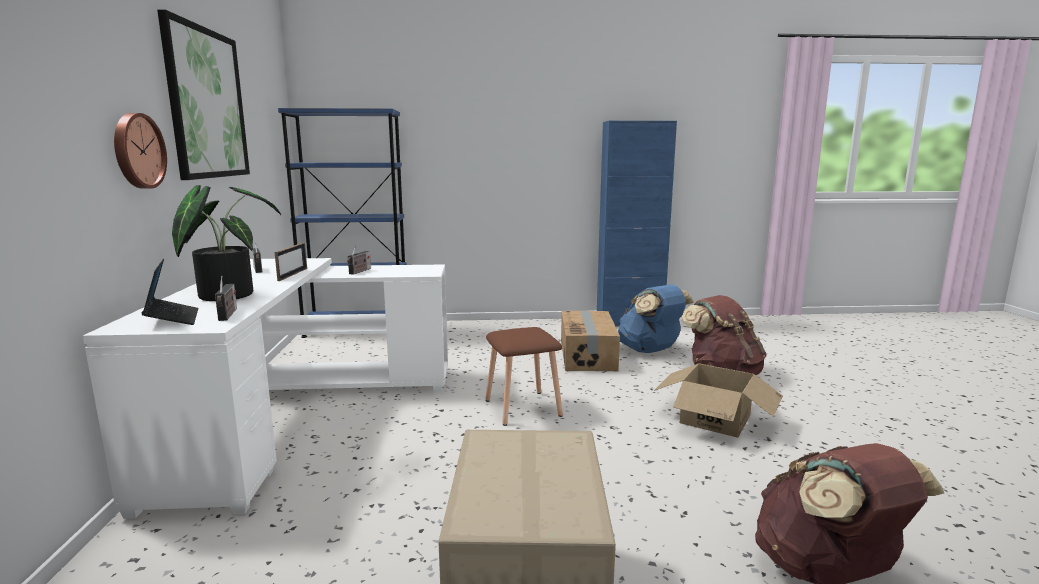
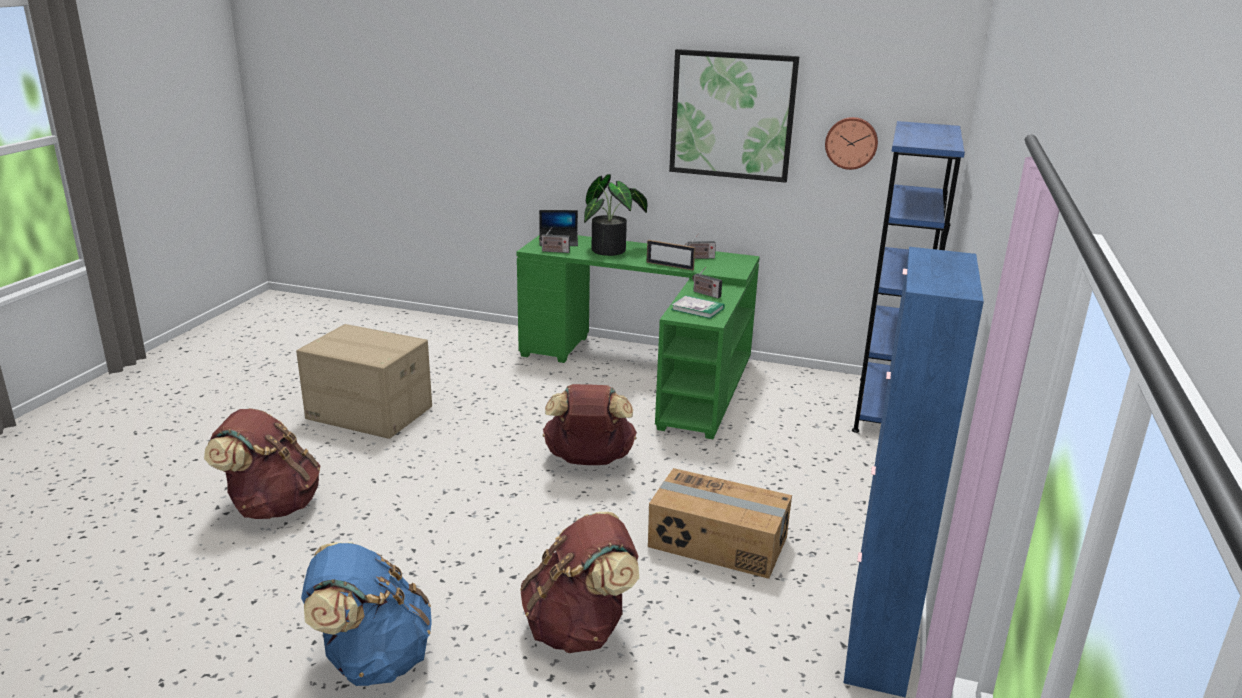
camera: 110 degrees right, 10 degrees up
(137, 151) = (624, 145): wall clock -> wall clock (851, 142)
(297, 413) = (650, 371): white desk -> green desk
(405, 270) = (697, 309): none -> book
(524, 408) = (588, 461): brown stool -> brown backpack
(650, 350) = (712, 606): blue backpack -> blue backpack (372, 660)
(715, 419) = (476, 561): cardboard box -> none

